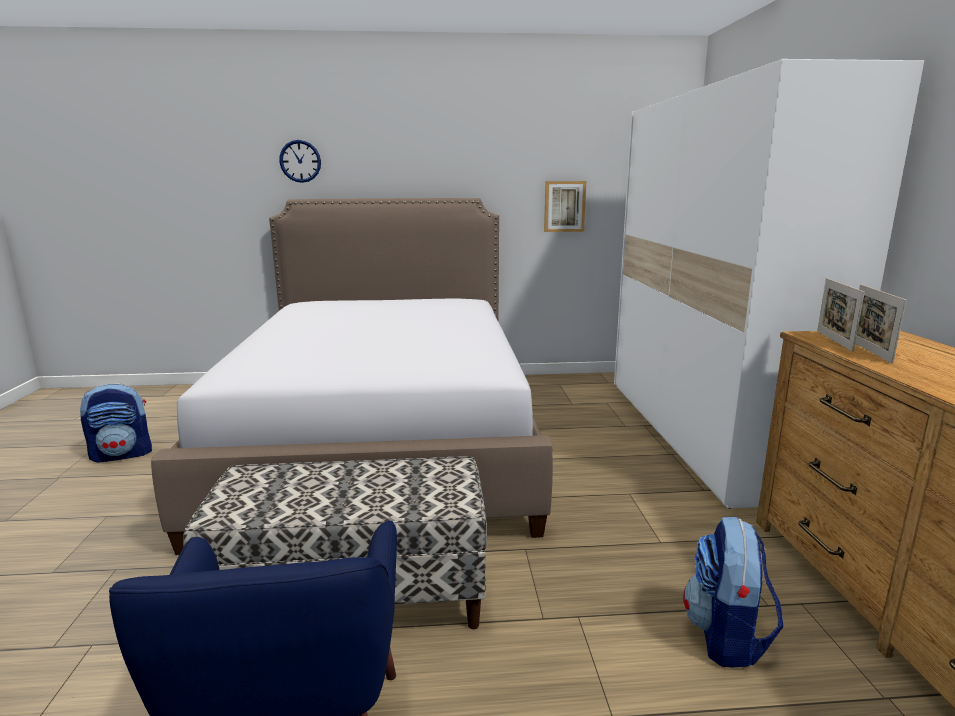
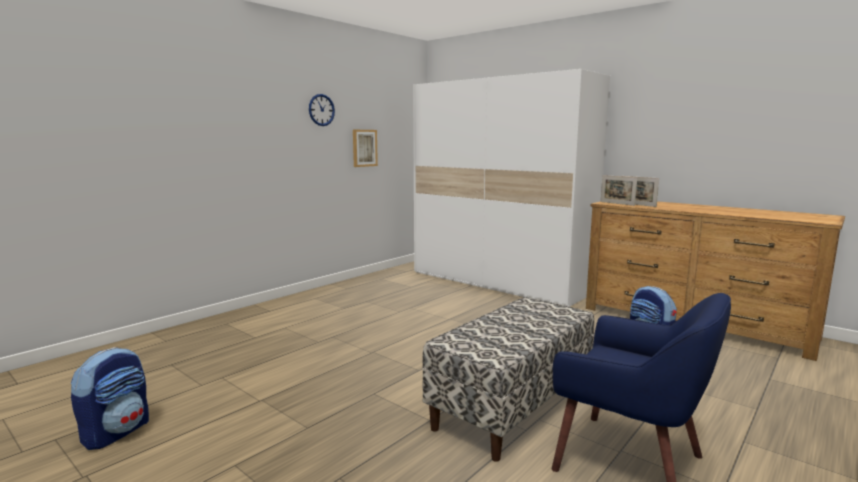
camera: 45 degrees left, 5 degrees down
(300, 161) = (163, 106): wall clock -> wall clock (321, 110)
(383, 439) = (340, 338): bed -> none

